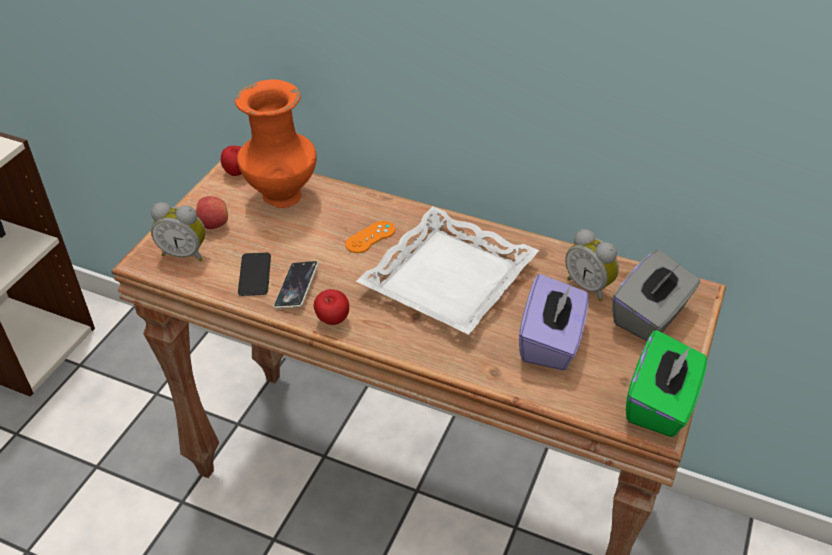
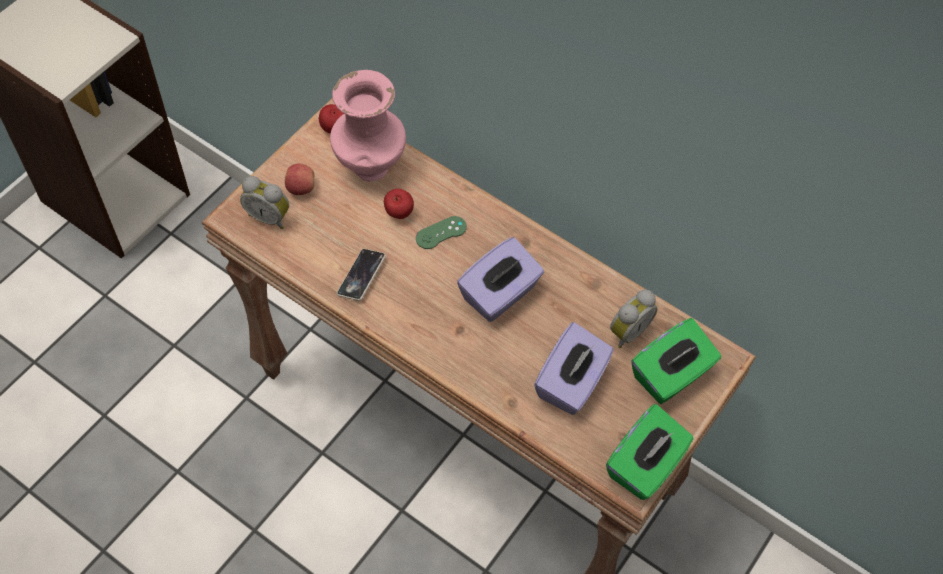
camera: 10 degrees right, 15 degrees up
(254, 275) = (327, 254): phone -> none
(282, 197) = (370, 168): orange vase -> pink vase
(332, 321) = (385, 319): apple -> apple (398, 214)
(370, 237) = (441, 233): orange game controller -> green game controller
(447, 278) = (499, 294): white tray -> purple tissue box
(589, 286) = (627, 331): alarm clock -> alarm clock turned 105 degrees counterclockwise
(650, 316) = (671, 375): grey tissue box -> green tissue box

